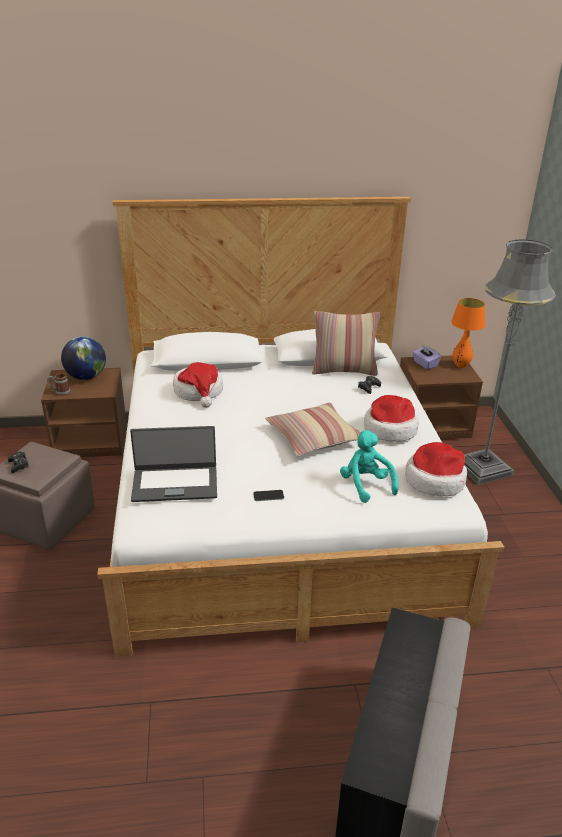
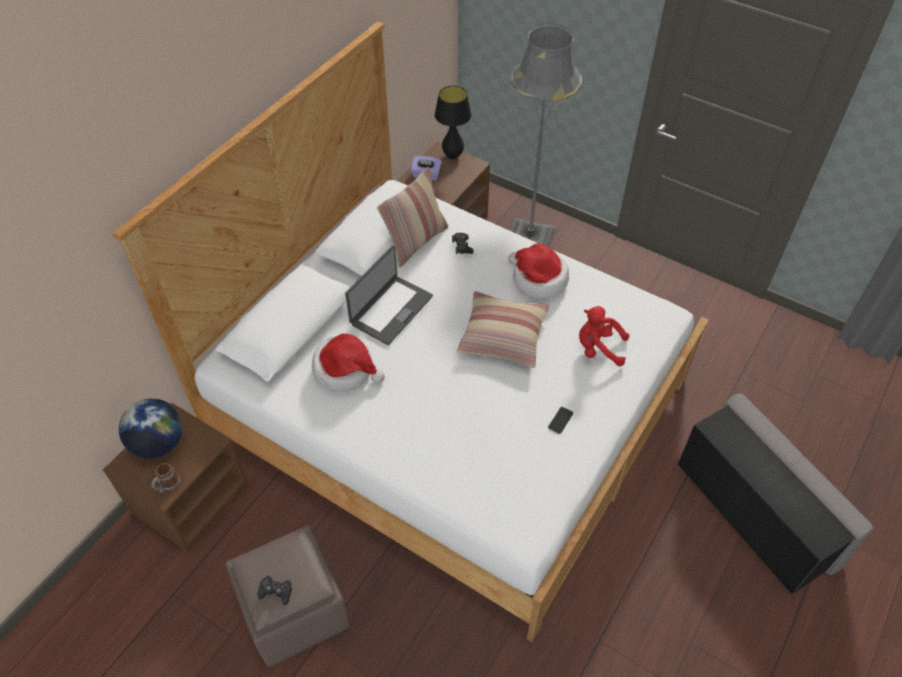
camera: 50 degrees left, 20 degrees up
(175, 483) = (491, 477): laptop -> laptop (390, 310)
(366, 485) = (598, 348): turquoise plush toy -> red plush toy
(435, 480) = (627, 303): hat -> none
(460, 366) = (452, 156): orange table lamp -> black table lamp

